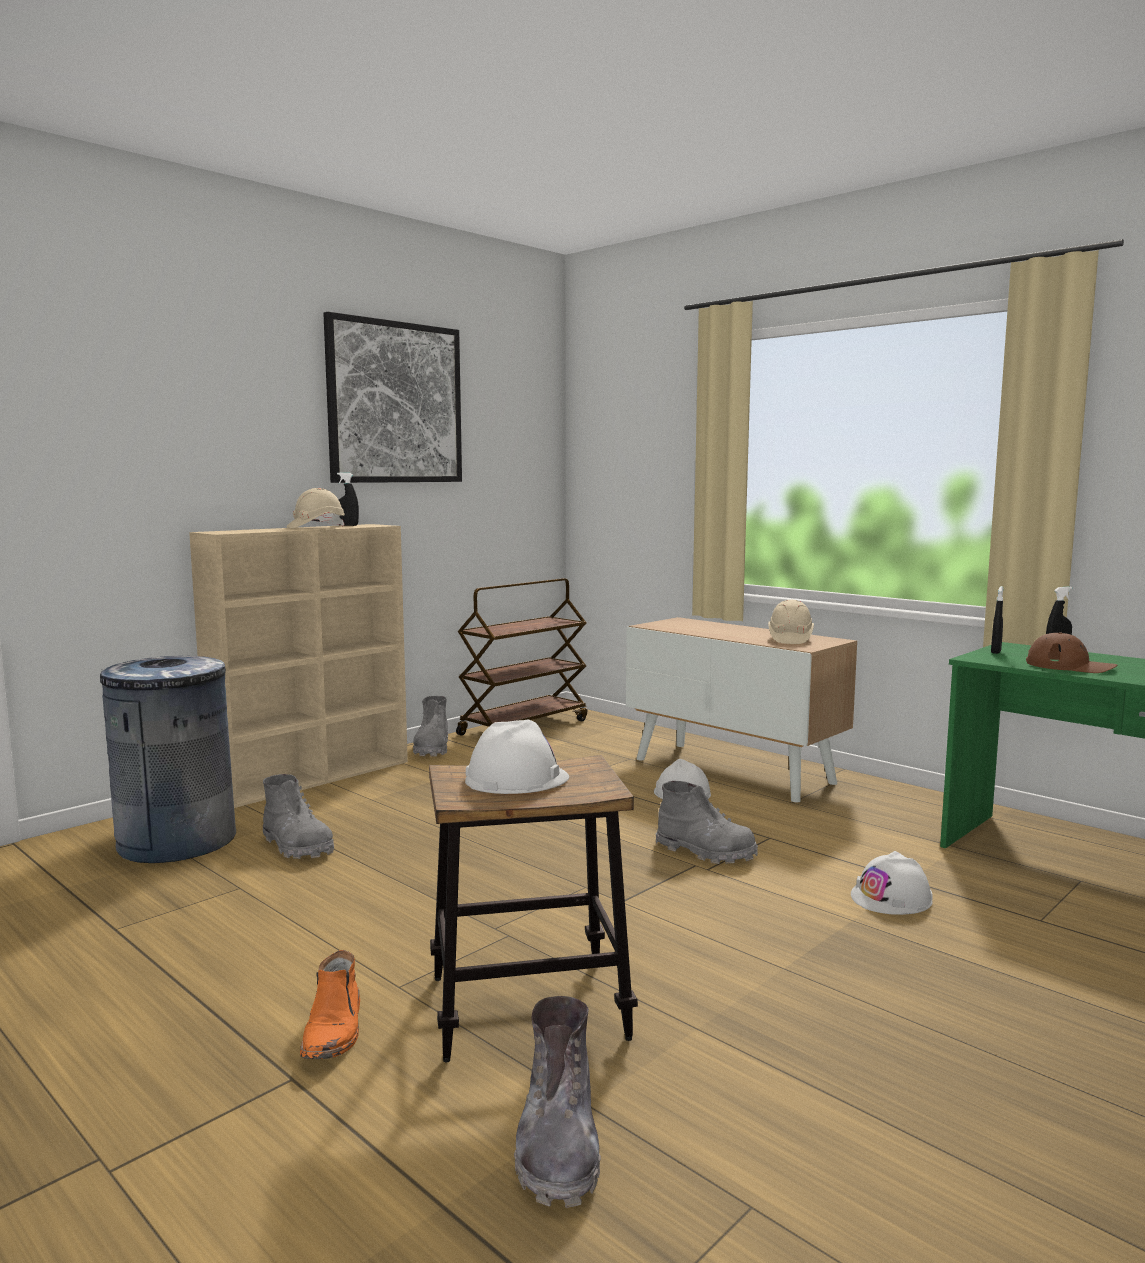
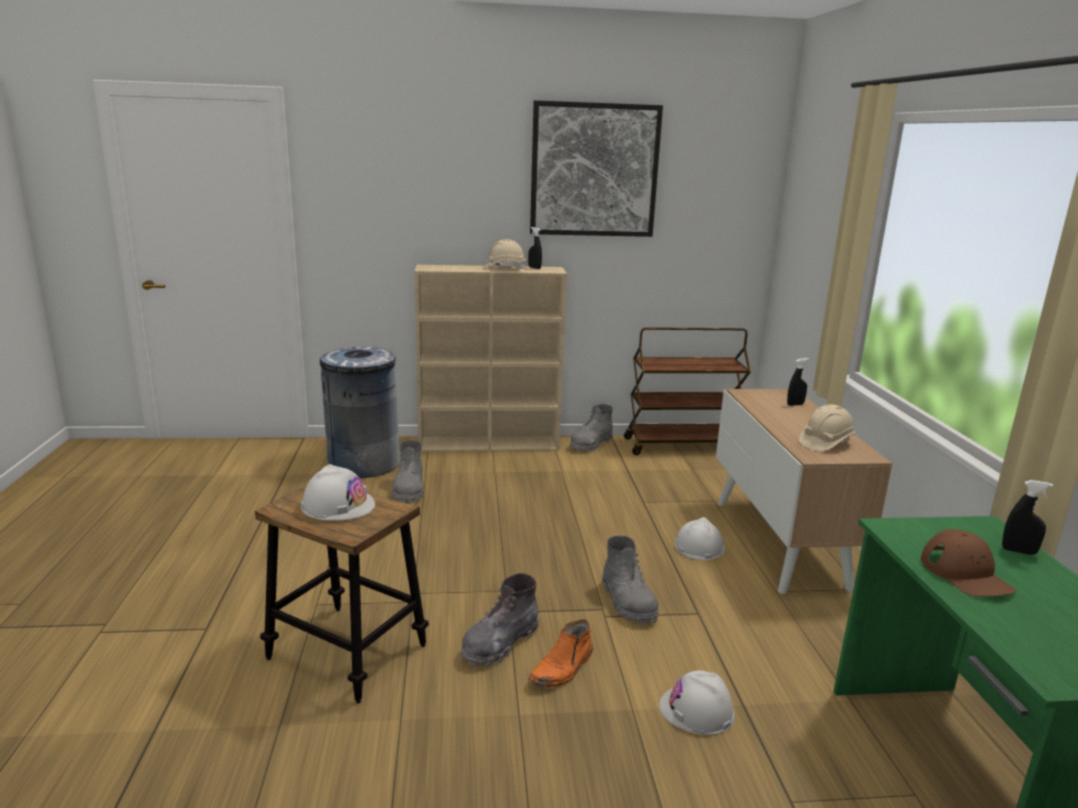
camera: 40 degrees right, 10 degrees up
(334, 1030) = (256, 613): orange boot -> orange boot (562, 668)
(558, 1145) = (234, 736): grey boot -> grey boot (499, 644)
(996, 652) = (939, 527): black spray bottle -> black spray bottle (795, 404)

